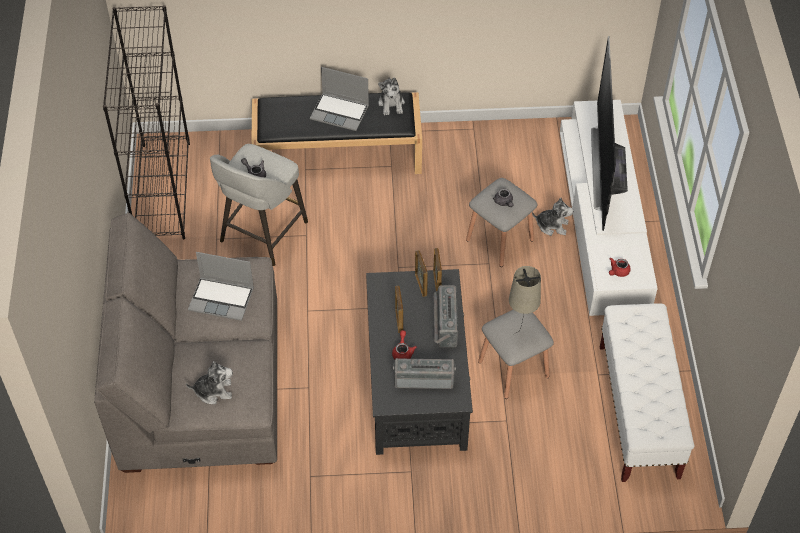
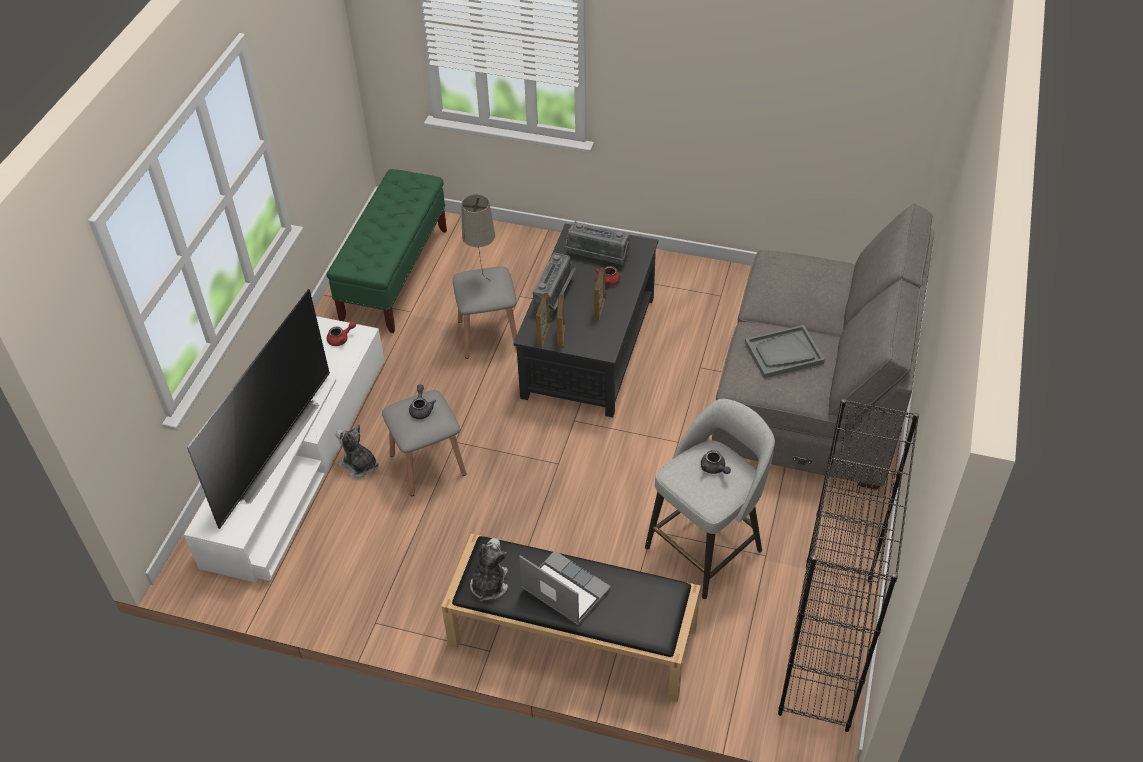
camera: 160 degrees left, 5 degrees down
(213, 391) = (809, 276): plush toy -> none
(222, 299) = (783, 353): laptop -> grey tray
(638, 411) = (395, 275): white bench -> green bench

